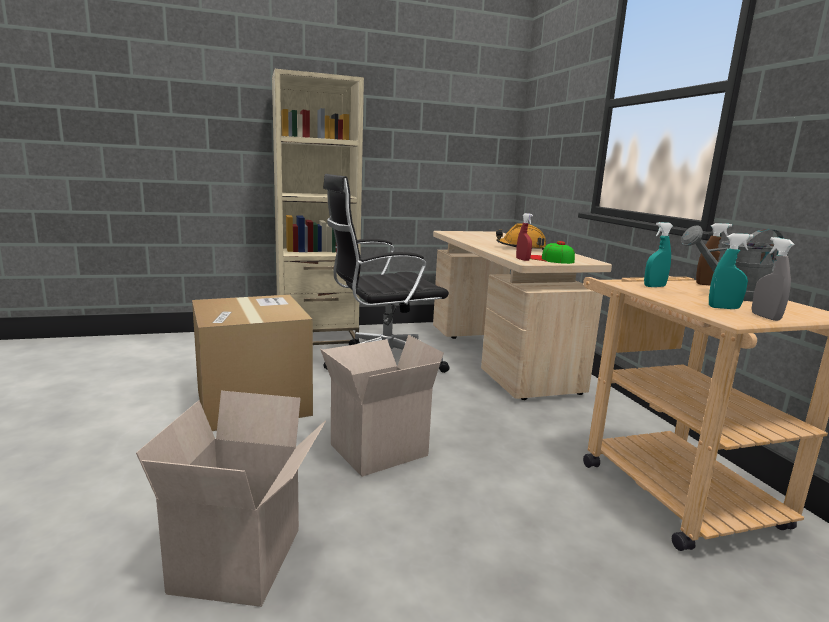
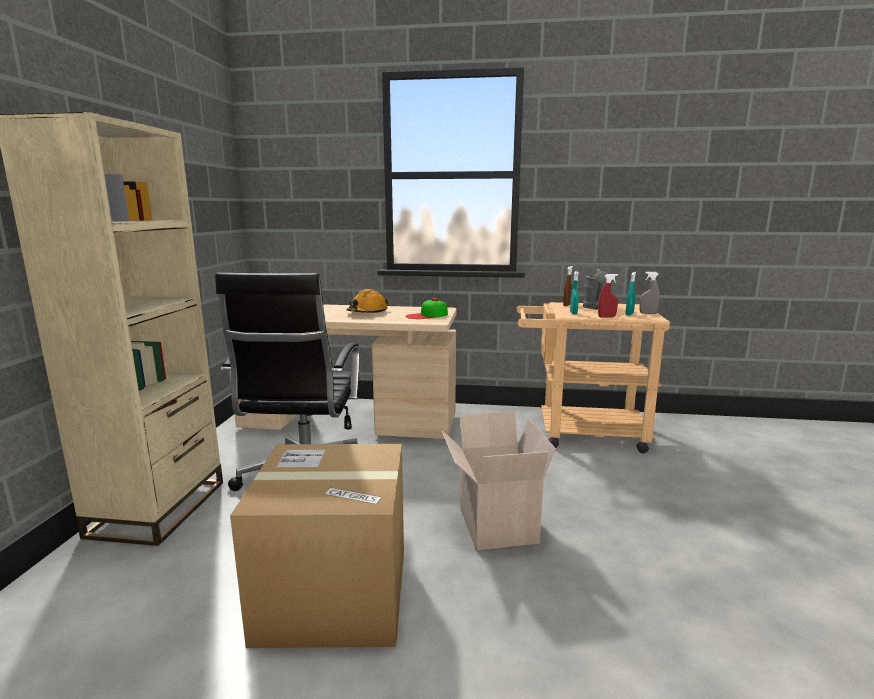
camera: 65 degrees left, 0 degrees up
(241, 561) = (658, 634): cardboard box -> none
(522, 260) = (424, 321): red spray bottle -> red spray bottle (606, 317)

